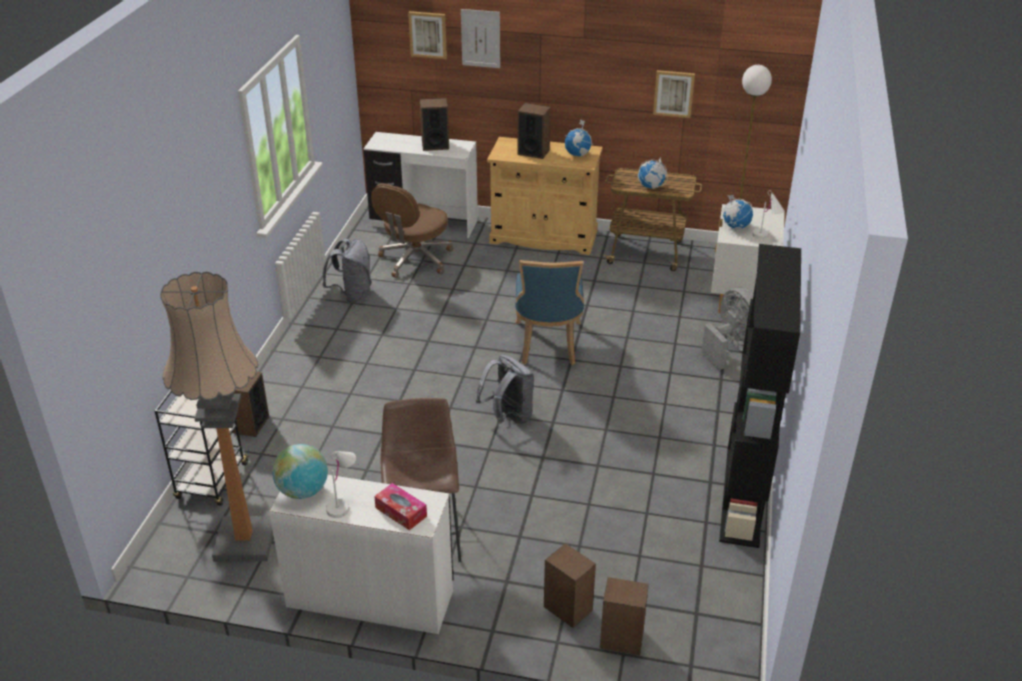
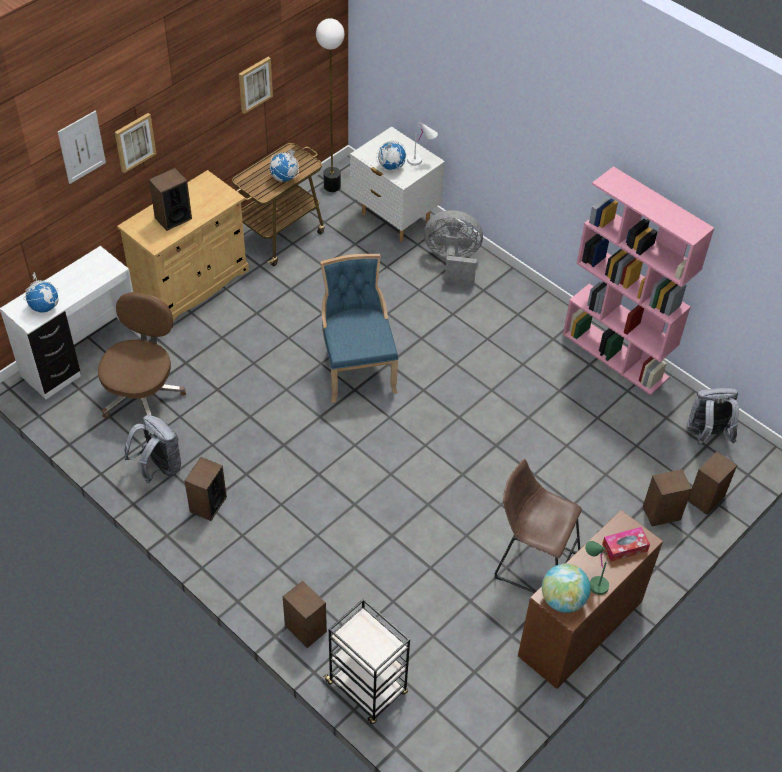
camera: 60 degrees left, 15 degrees up
(245, 541) = (462, 690): floor lamp -> none
(344, 503) = (593, 579): white table lamp -> green table lamp
(370, 597) = (579, 628): white desk -> brown desk
(415, 260) = (143, 394): brown office chair -> brown office chair turned 135 degrees counterclockwise
(428, 34) = (29, 177): picture -> picture (134, 142)
(435, 145) = (78, 277): speaker -> speaker (208, 504)
(508, 417) = (431, 442): grey backpack -> grey backpack (706, 435)
(548, 345) = (357, 367): blue chair -> blue chair turned 135 degrees counterclockwise
(578, 154) = (207, 192): globe -> globe (44, 306)
(743, 496) = (616, 356): black bookcase -> pink bookcase

